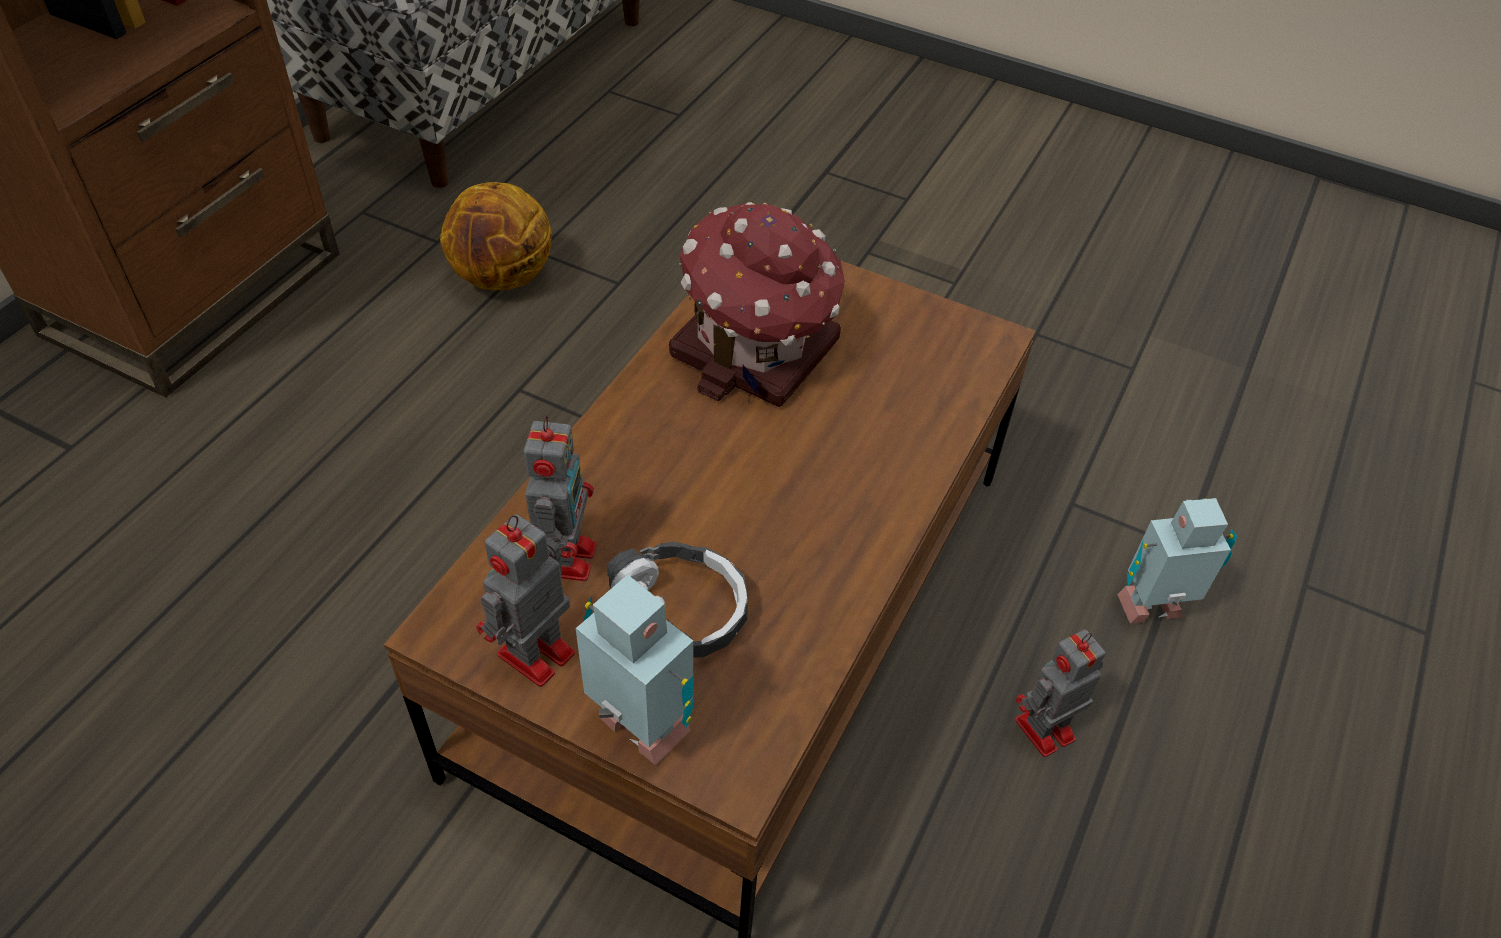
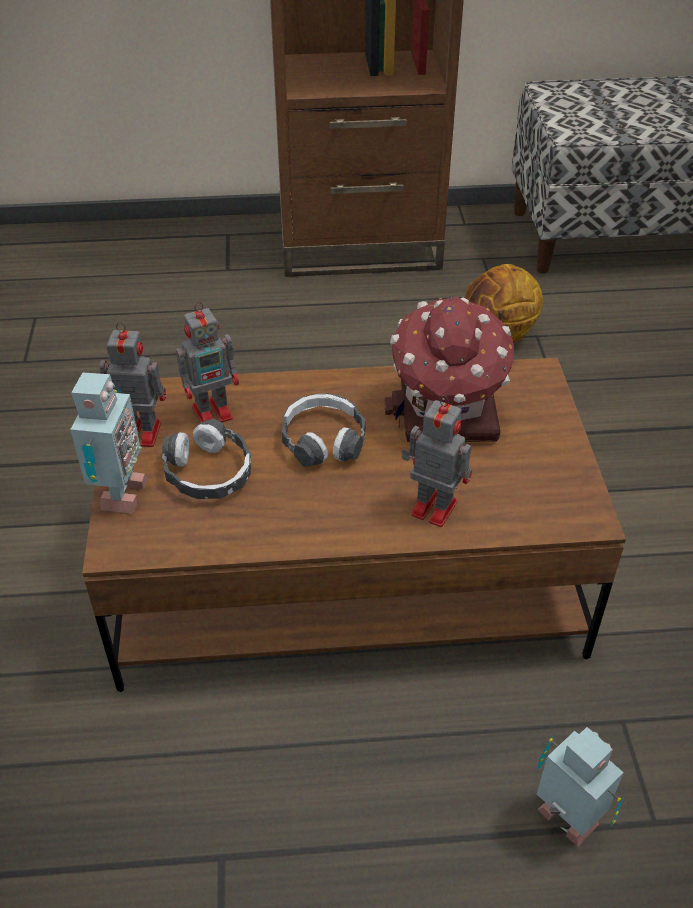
camera: 60 degrees right, 5 degrees down
(711, 476) = (323, 439): none -> headphones
(1042, 731) = (390, 788): toy robot -> toy robot (431, 507)

